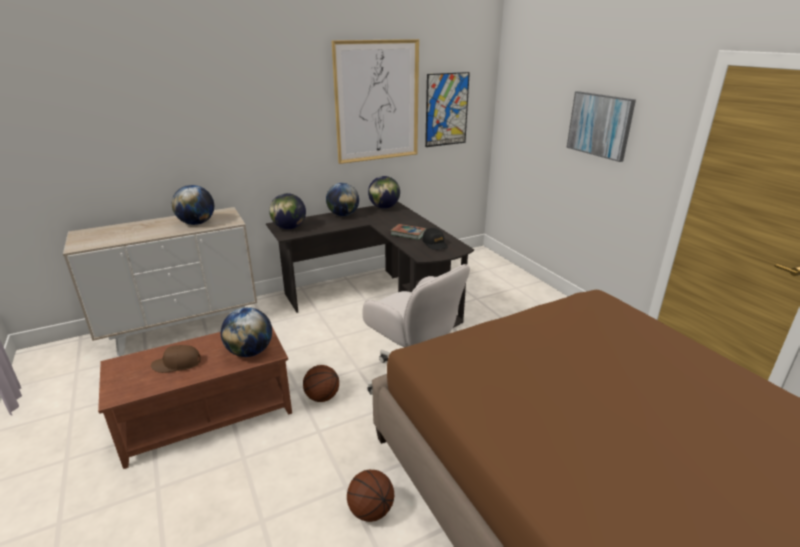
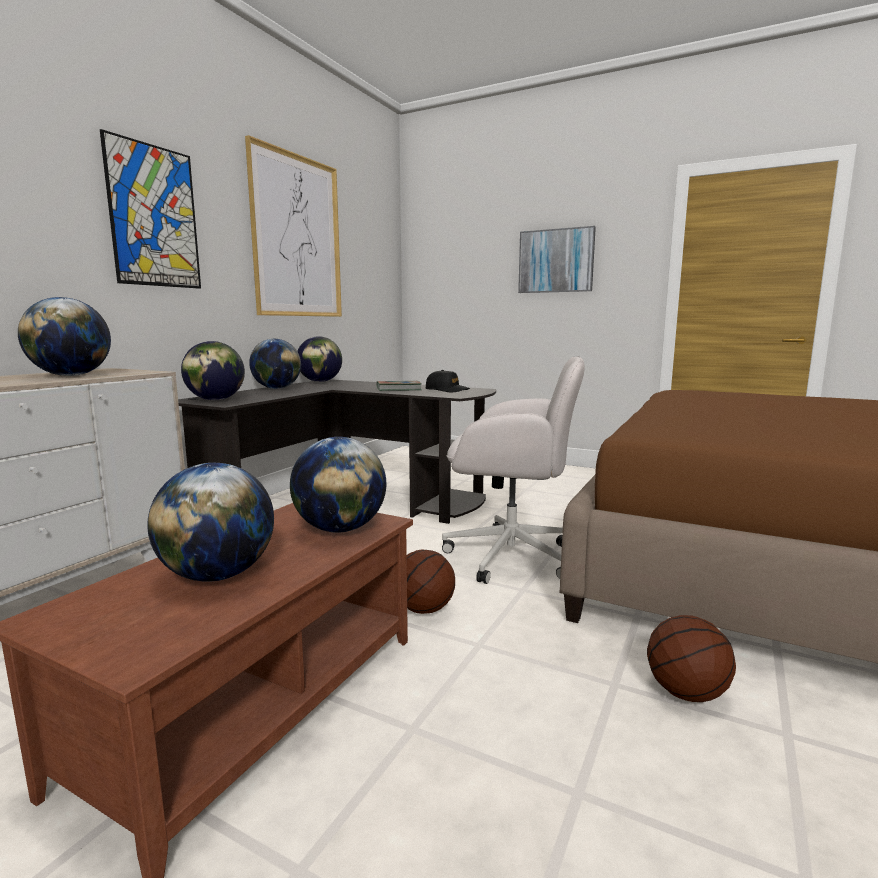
camera: 35 degrees left, 15 degrees down
(177, 364) = (218, 575): brown cap -> globe
(446, 109) = (363, 266): picture -> picture (154, 216)

